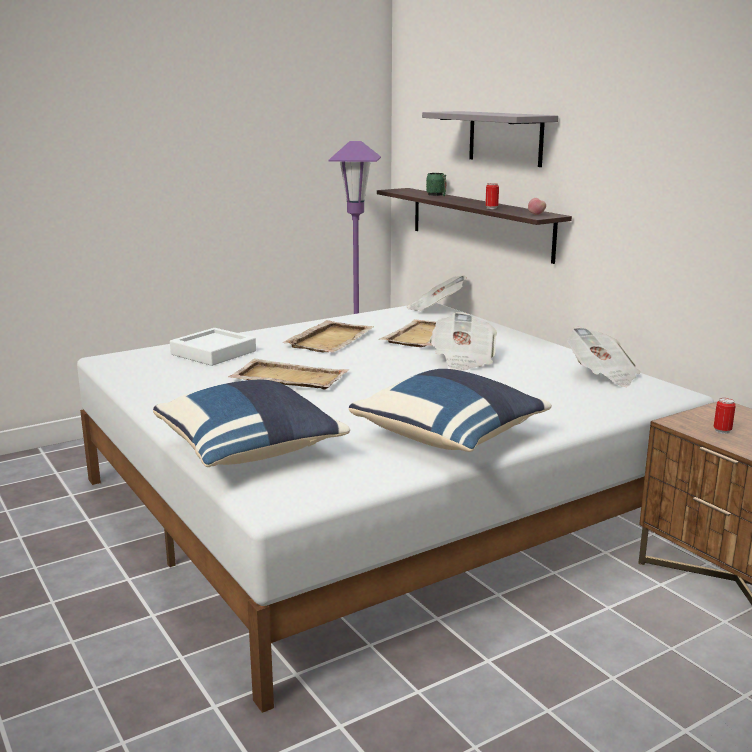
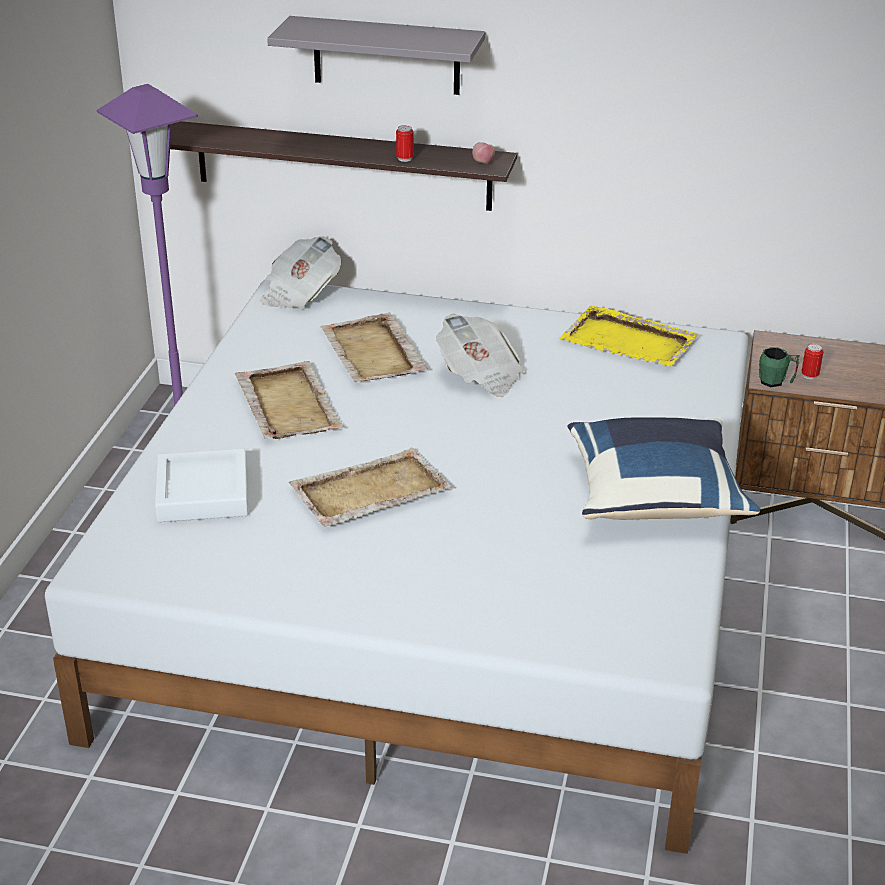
camera: 45 degrees left, 15 degrees up
(251, 451) = (536, 613): blue pillow -> none
(437, 195) = (265, 136): green mug -> green mug (776, 381)
(602, 375) = (629, 341): newspaper -> yellow tray

